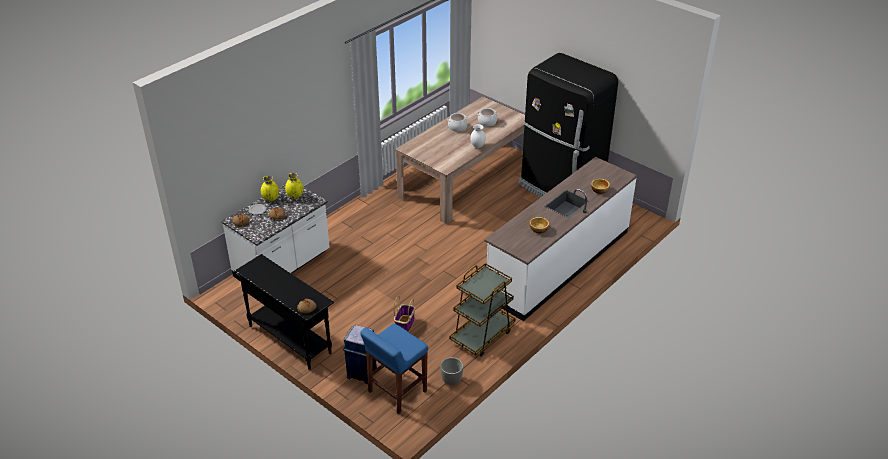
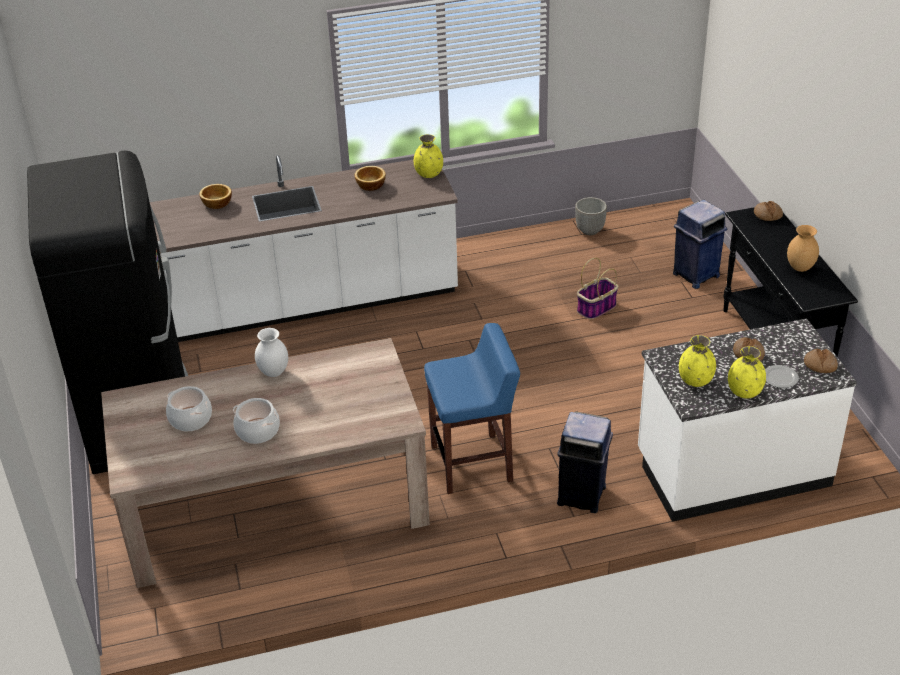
camera: 145 degrees left, 0 degrees up
(272, 278) = (800, 268): none -> brown vase
(343, 230) = (582, 495): none -> blue trash can
(396, 392) = (665, 242): blue stool -> blue stool (473, 463)
(482, 335) = (507, 260): brown cart -> none
(516, 248) = (428, 174): none -> yellow vase

